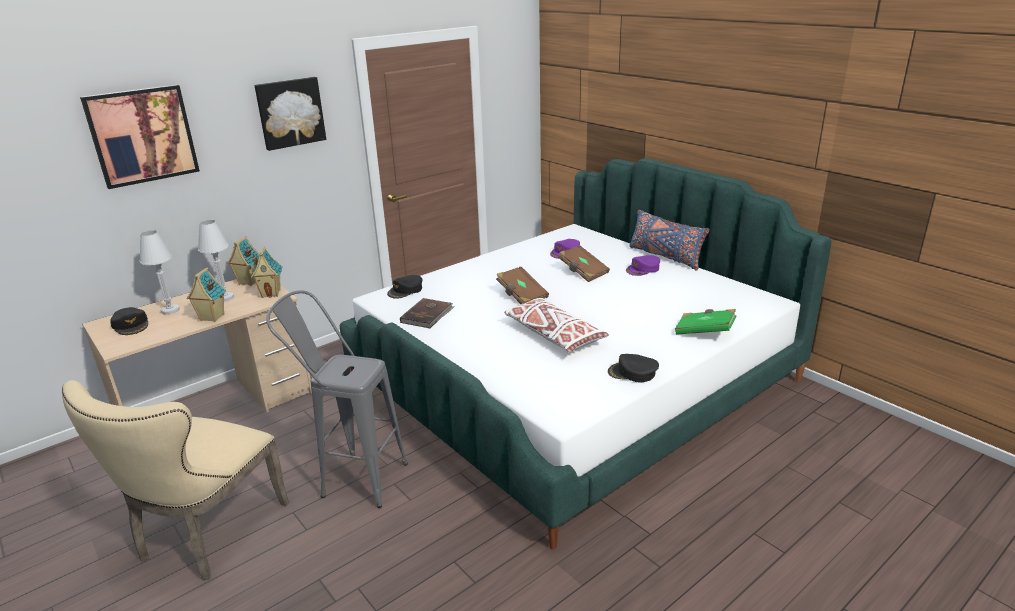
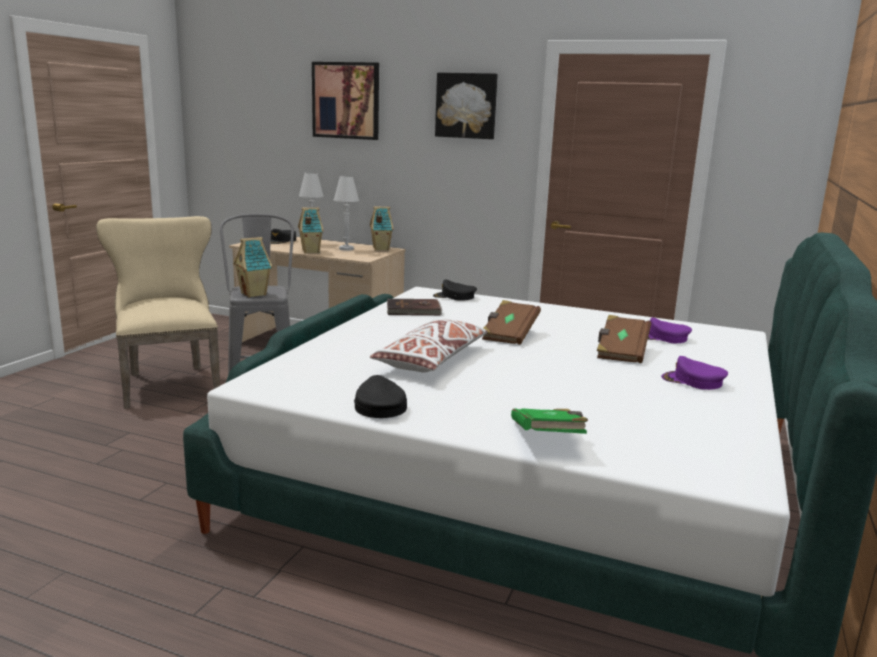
camera: 60 degrees right, 10 degrees down
(206, 535) = (169, 383): beige chair -> beige chair turned 75 degrees clockwise
(271, 293) = (368, 256): toy house -> toy house (254, 294)
(665, 257) = (765, 390): blue pillow -> none

